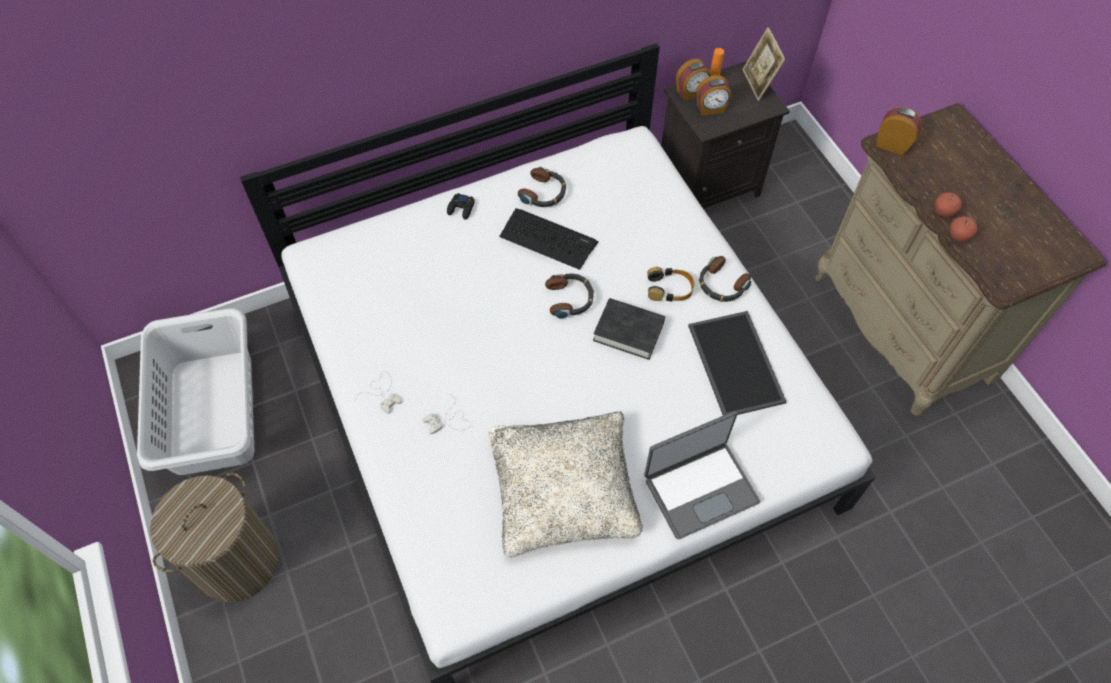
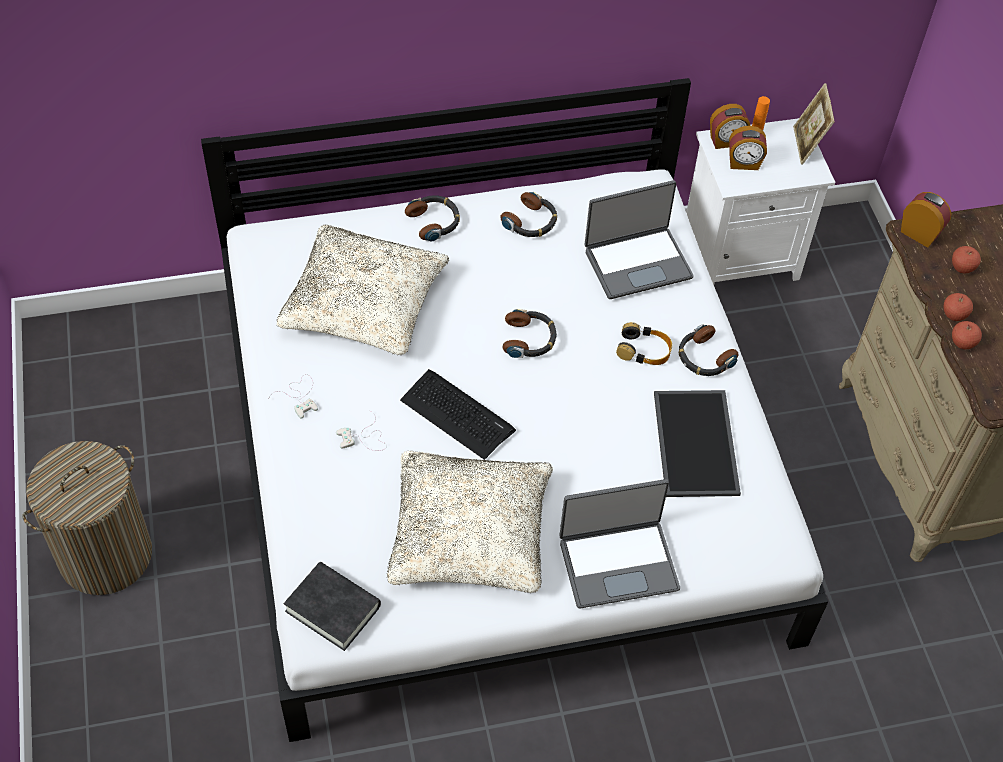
camera: 10 degrees right, 5 degrees down
(214, 411) = (115, 394): grey laundry basket -> none
(418, 295) = (364, 303): none -> beige pillow
(461, 208) = (434, 221): black game controller -> headphones
(548, 239) = (522, 271): keyboard -> keyboard (457, 414)
(628, 331) = (585, 386): black book -> black book (333, 609)
(643, 212) = (637, 262): none -> laptop
(708, 184) = (741, 255): black nightstand -> white nightstand
(936, 168) = (962, 268): none -> apple

